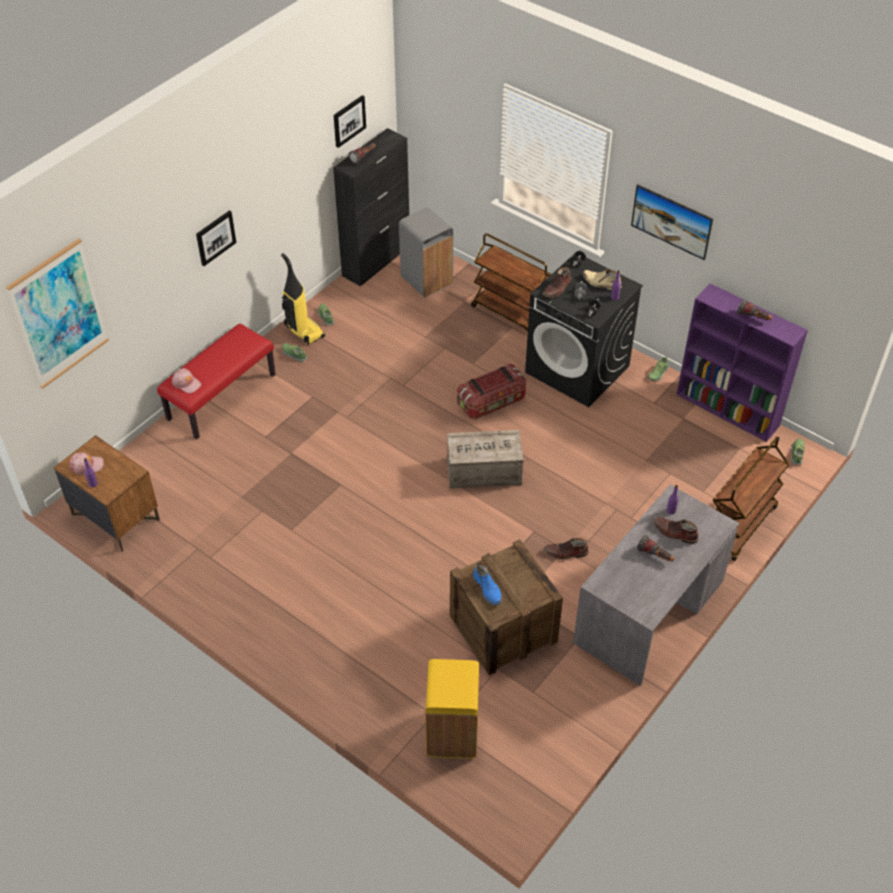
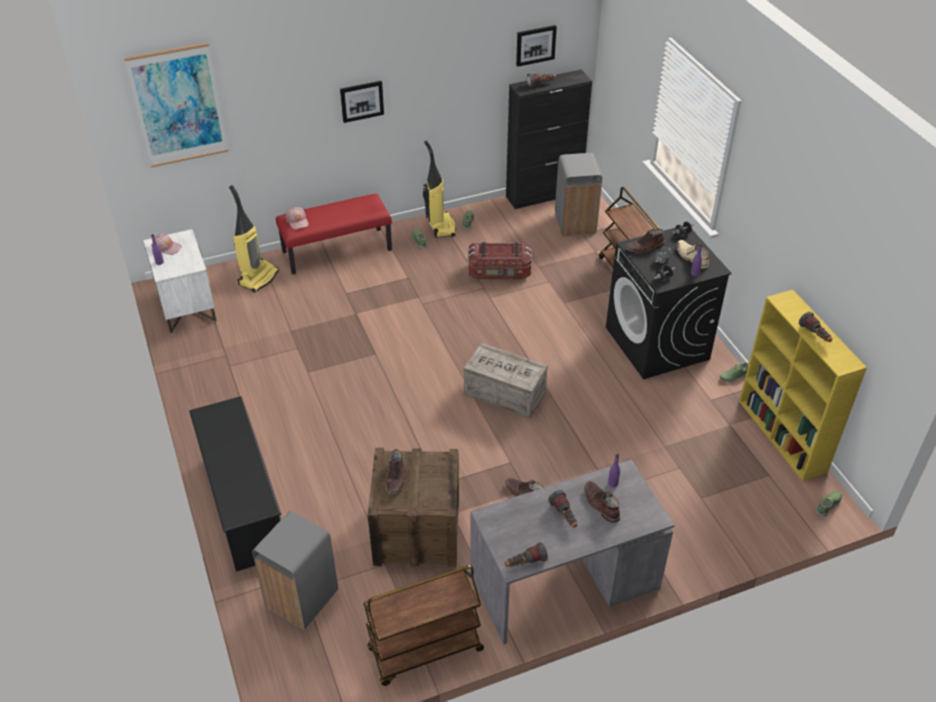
camera: 30 degrees right, 5 degrees down
(115, 517) = (187, 306): brown nightstand -> white nightstand
(164, 457) = (258, 278): none -> vacuum cleaner
(334, 680) = (244, 506): none -> black shoe rack
(451, 734) = (301, 599): yellow trash can -> grey trash can
(488, 589) = (396, 478): blue boot -> brown boot
(492, 402) = (556, 340): storage box -> storage box (499, 272)
(654, 608) = (525, 563): none -> flashlight
(669, 231) = (769, 223): picture -> none
(728, 410) = (783, 436): purple bookcase -> yellow bookcase
(739, 526) = (715, 546): brown cart -> brown cart (425, 651)

